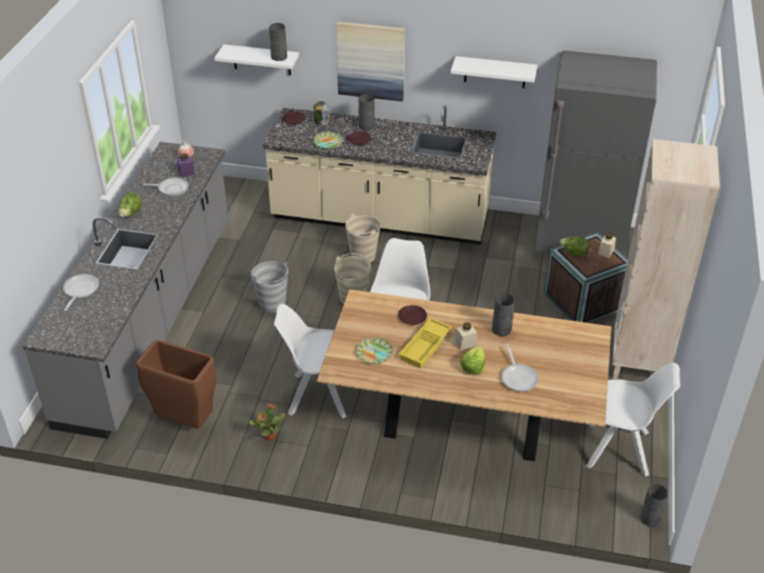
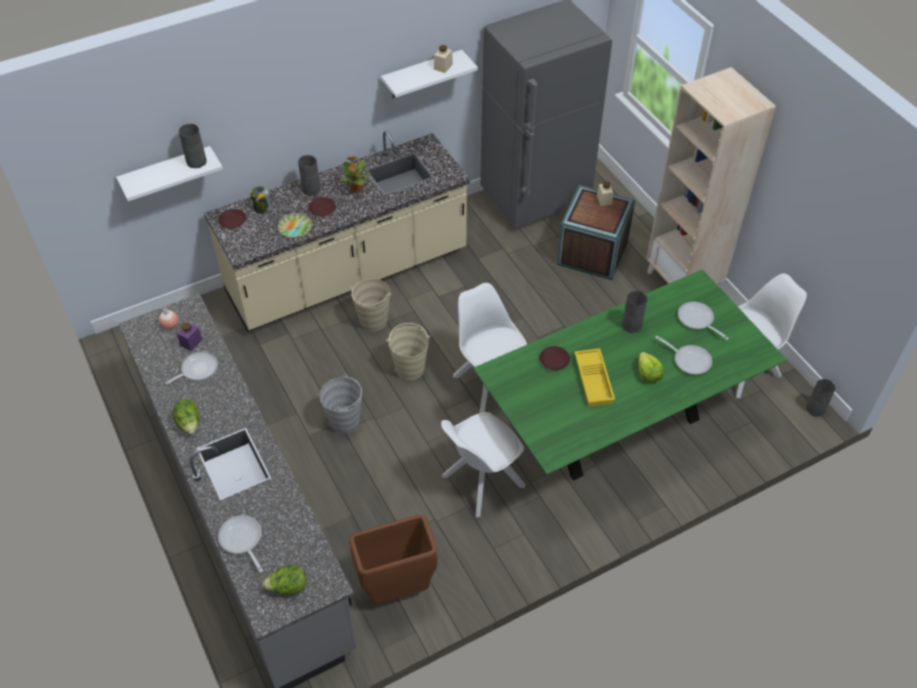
camera: 40 degrees left, 10 degrees up
(269, 436) = (484, 549): potted plant -> potted plant (356, 189)
(371, 61) = (292, 119): picture -> none
(374, 353) = (562, 414): plate -> none
(462, 424) = (617, 425): brown dining table -> green dining table
(465, 343) = (619, 356): beige jar -> beige jar (443, 66)
(560, 356) = (697, 320): none -> frying pan
(573, 253) = (583, 216): lettuce -> lettuce (288, 587)

